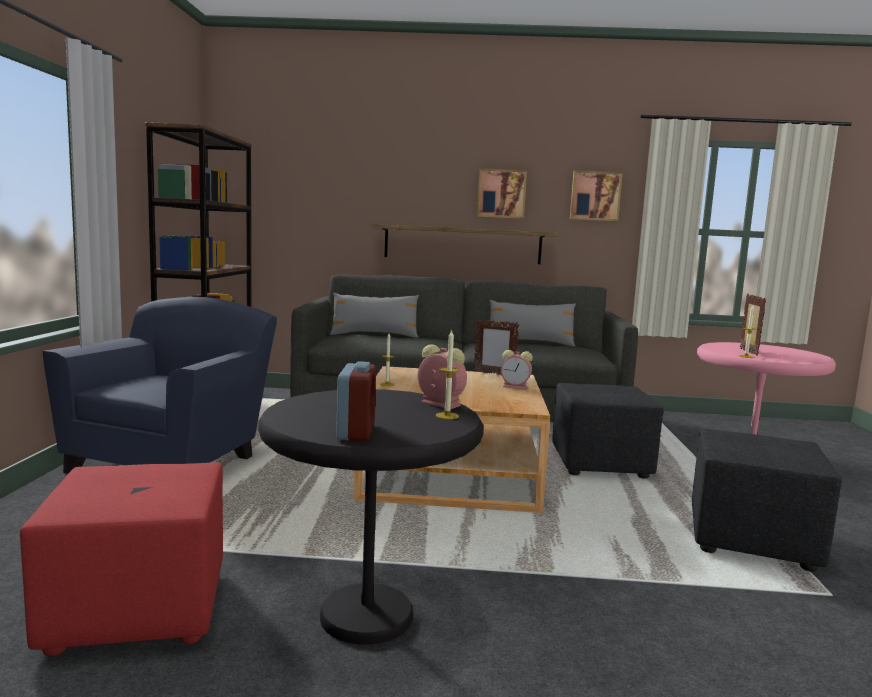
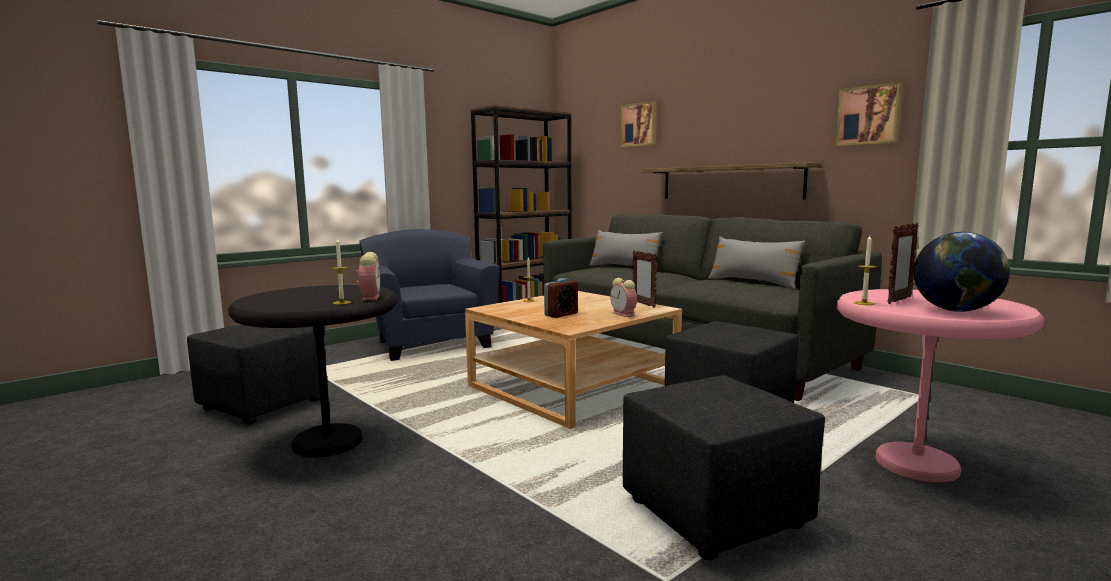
camera: 45 degrees right, 0 degrees up
(136, 610) = (263, 404): red ottoman -> black ottoman
(172, 462) = (430, 343): blue armchair -> blue armchair turned 90 degrees counterclockwise
(356, 432) = (266, 302): alarm clock -> alarm clock (561, 314)
(501, 193) = (765, 126): picture -> picture (639, 124)
(796, 357) = (955, 311): none -> globe

